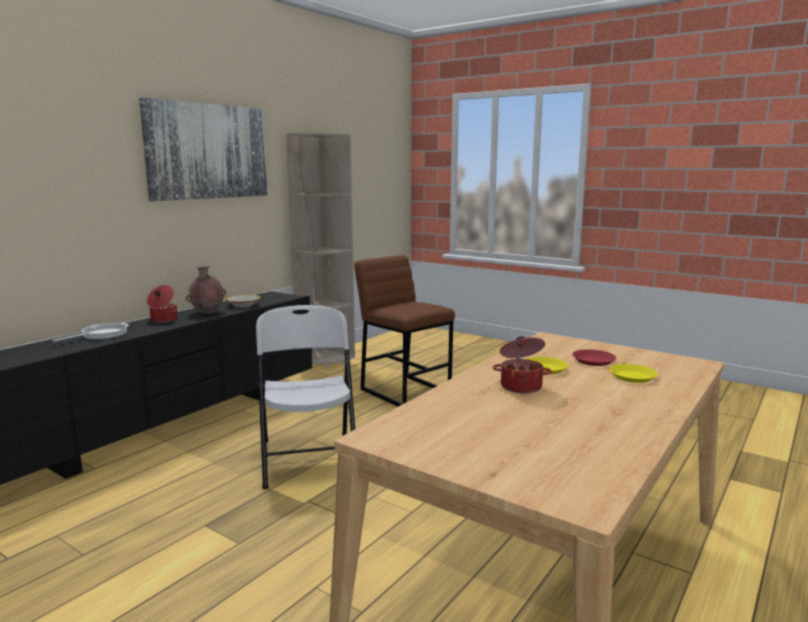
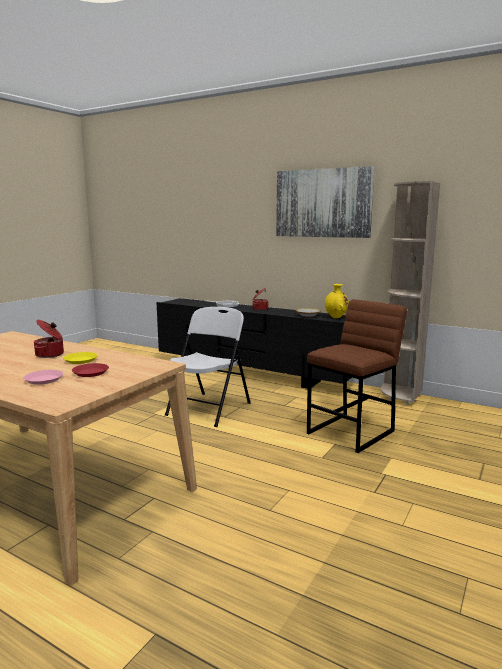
camera: 85 degrees right, 0 degrees up
(207, 312) = (282, 312): brown vase -> none
(268, 297) = (336, 317): none -> yellow vase
(309, 459) = (209, 409): white chair -> white chair turned 45 degrees counterclockwise
(632, 377) = (44, 380): yellow plate -> pink plate

